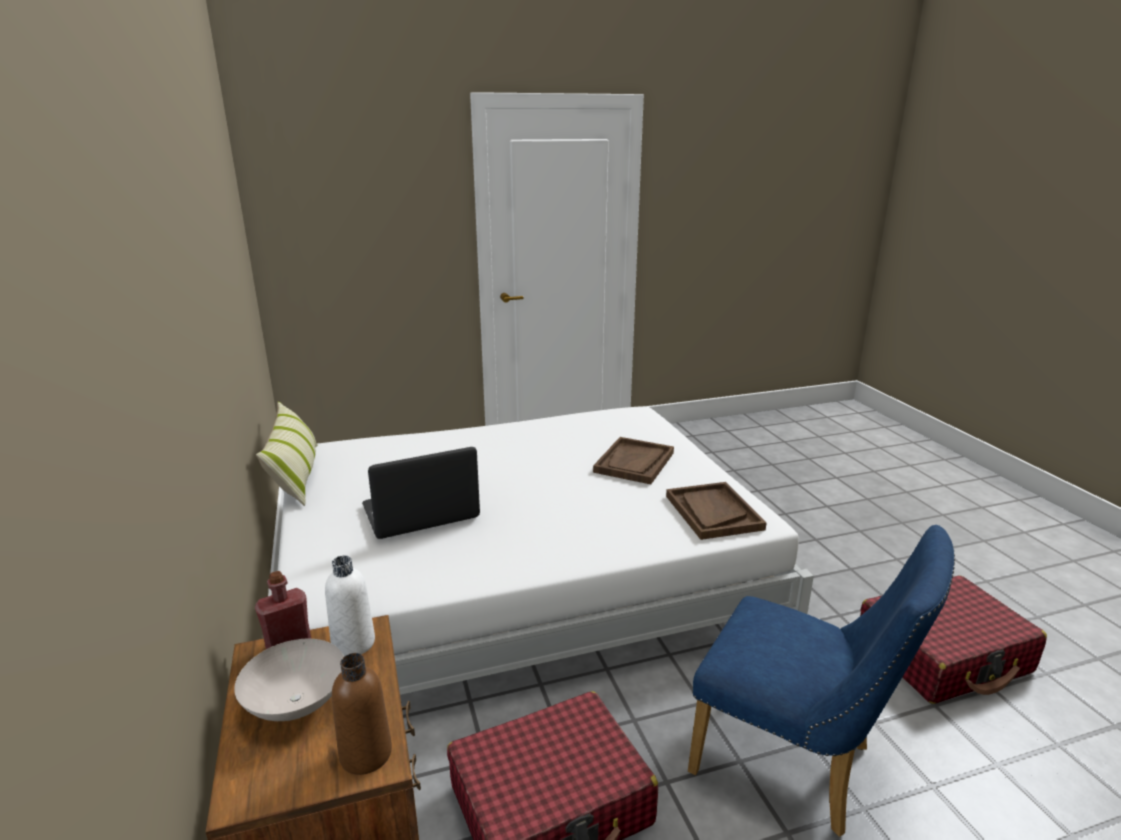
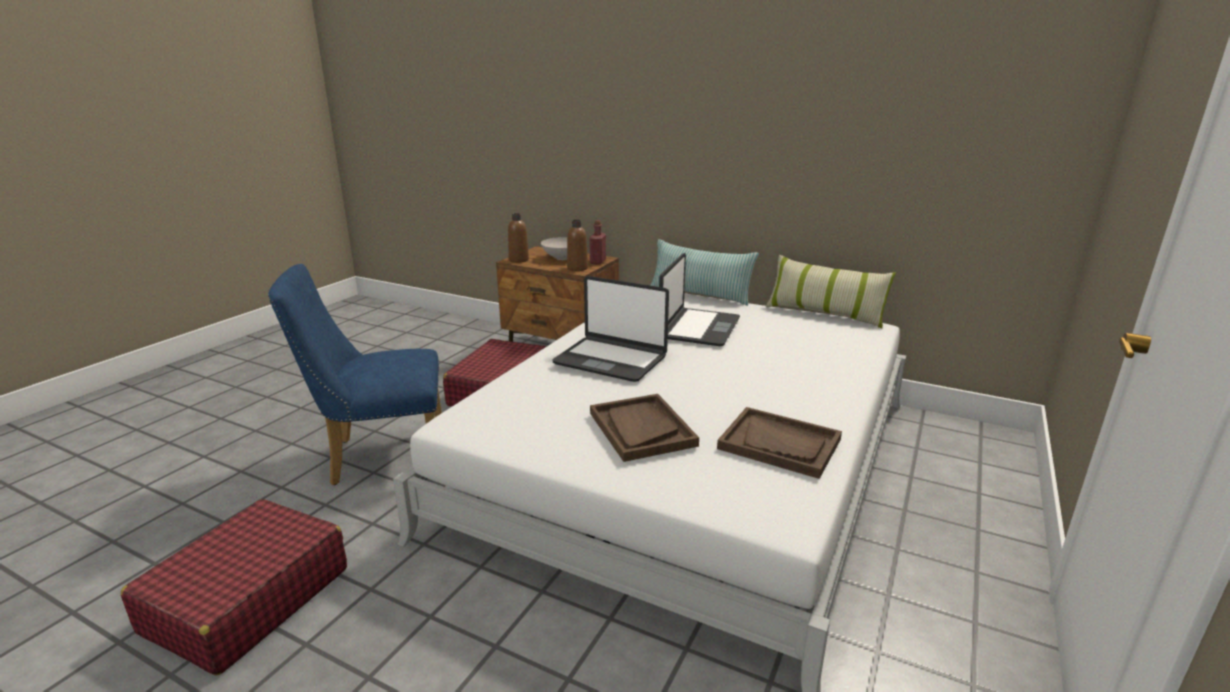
camera: 135 degrees right, 0 degrees up
(283, 564) = (700, 294): none -> pillow
(353, 643) = (577, 268): white bottle -> brown bottle
(562, 516) = (611, 360): none -> laptop
(713, 512) = (503, 414): brown tray -> brown tray (779, 444)

